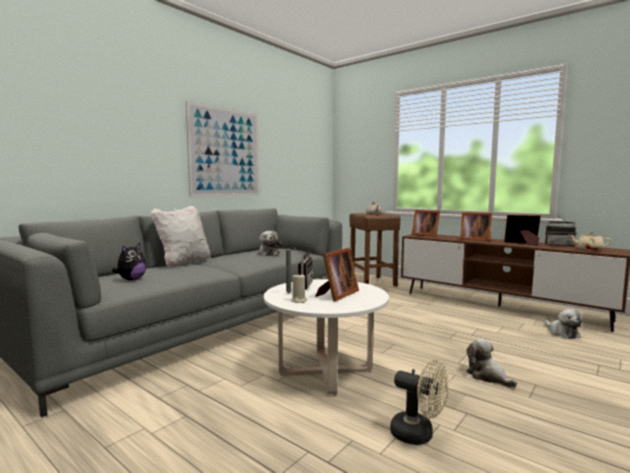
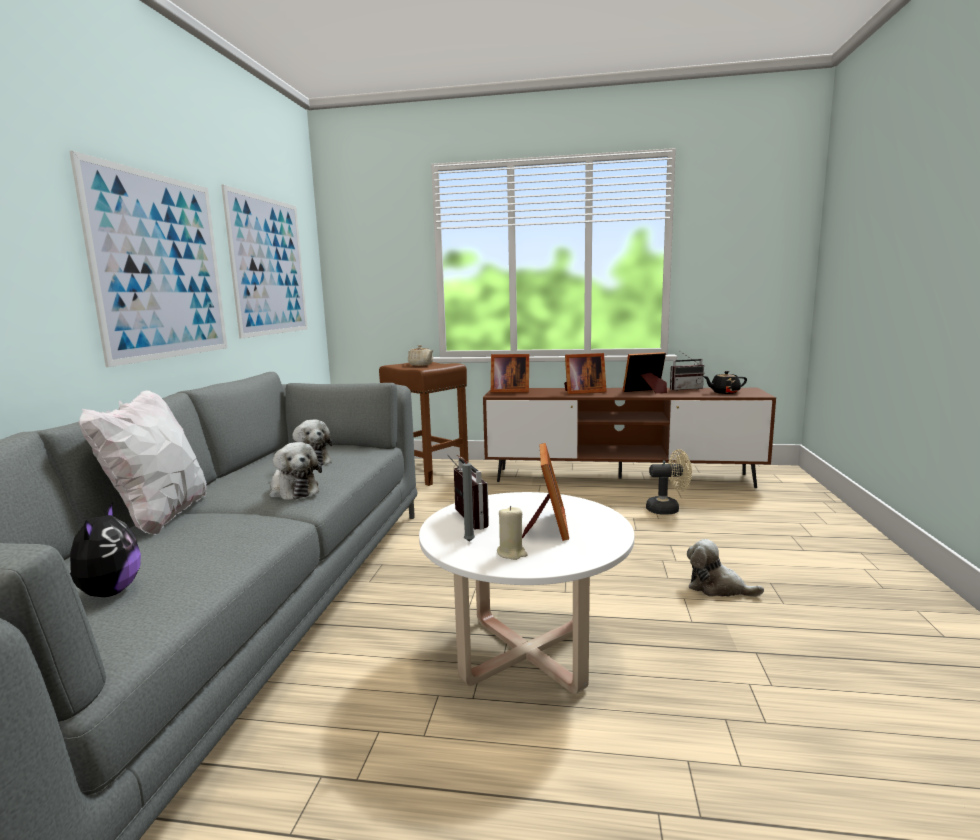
camera: 30 degrees left, 5 degrees up
(293, 154) = (269, 266): none -> picture
(418, 435) = (747, 711): beige fan -> beige fan (668, 509)
(562, 333) = (718, 502): plush toy -> plush toy (293, 490)
(588, 249) = (724, 392): beige teapot -> black teapot

